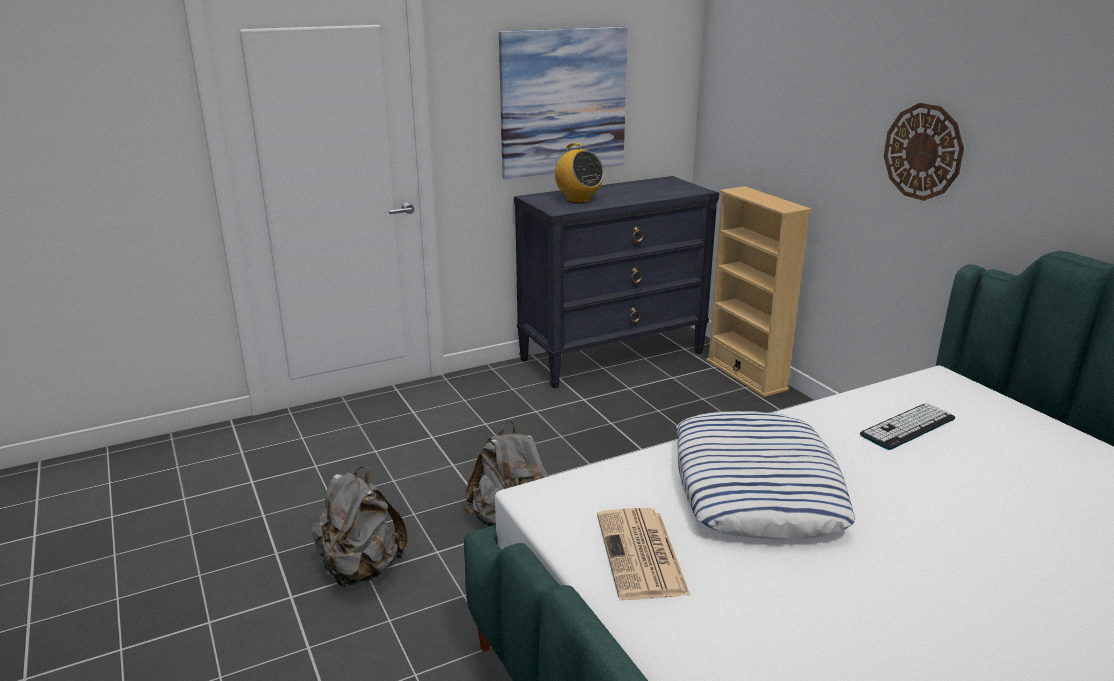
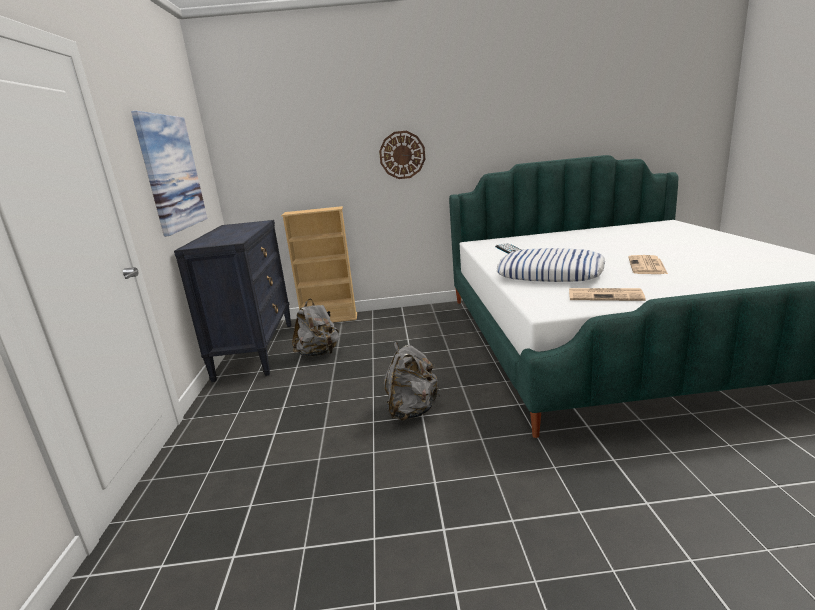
camera: 65 degrees left, 5 degrees down
(361, 570) = (428, 485): grey backpack -> grey backpack (319, 354)
(578, 200) = (222, 238): radio -> none
(889, 611) = (647, 266): none -> newspaper

